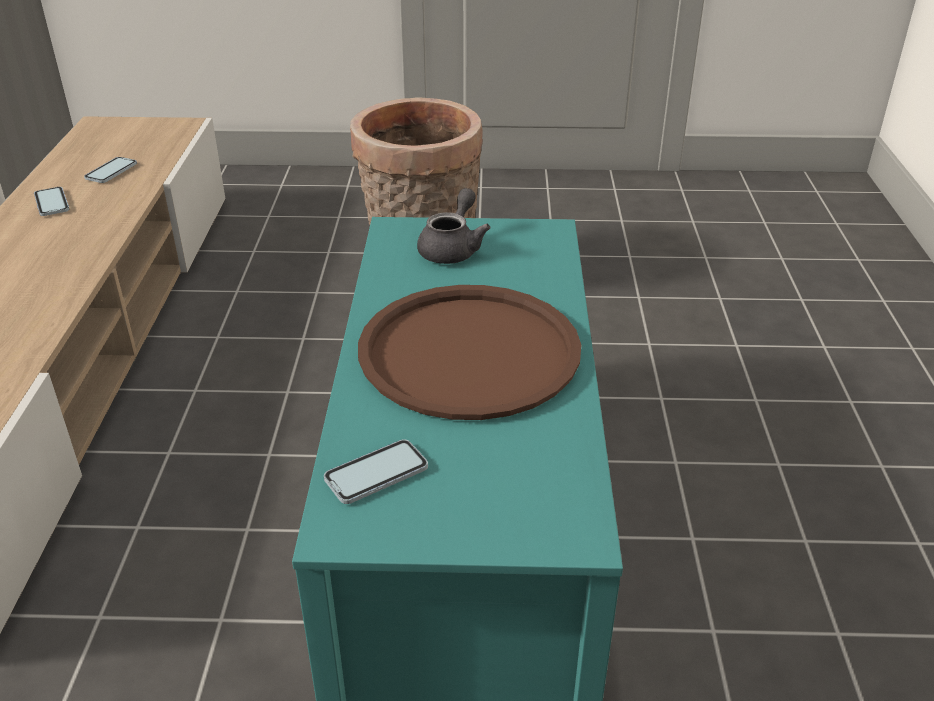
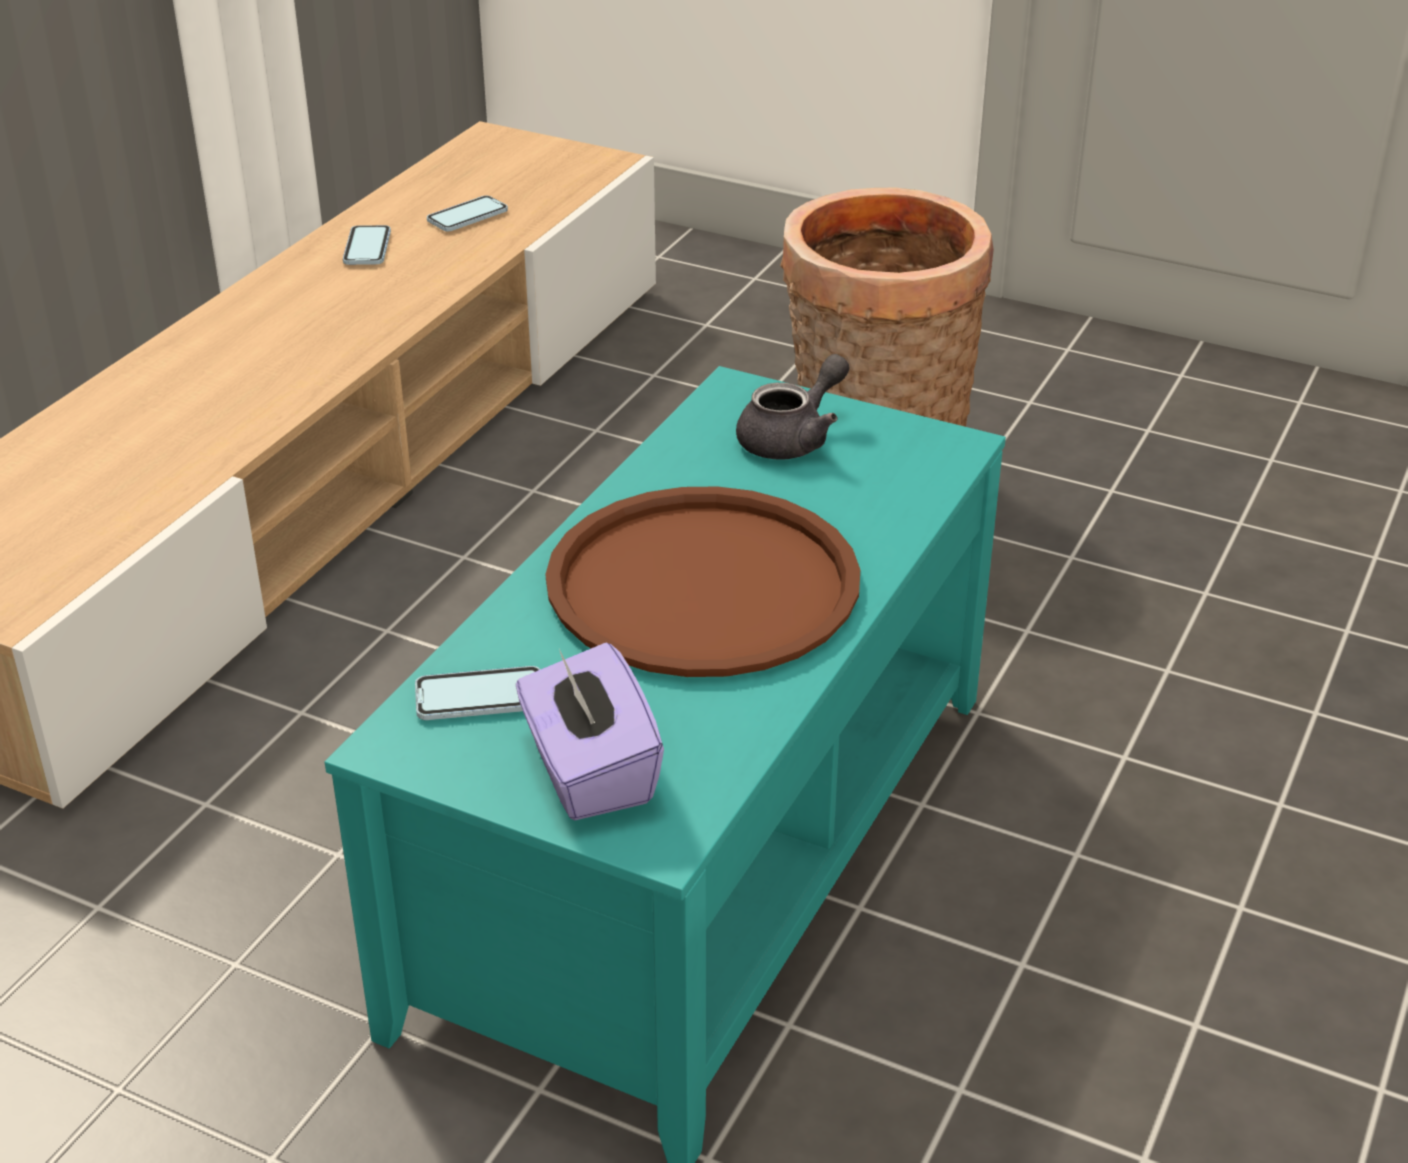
camera: 25 degrees right, 0 degrees up
(494, 503) = (589, 772): none -> purple tissue box

